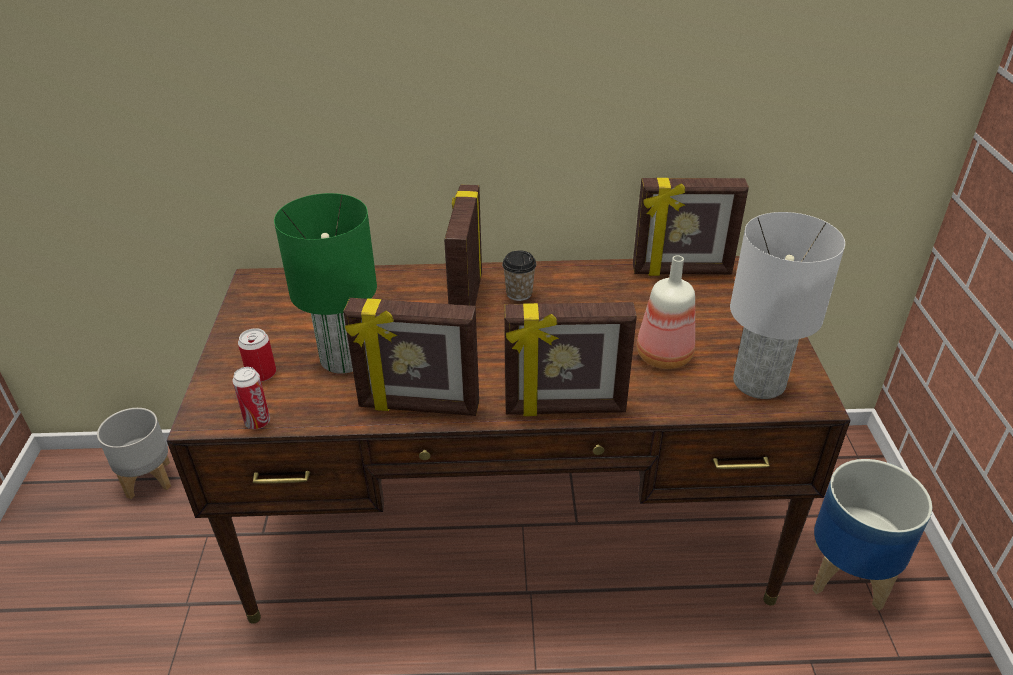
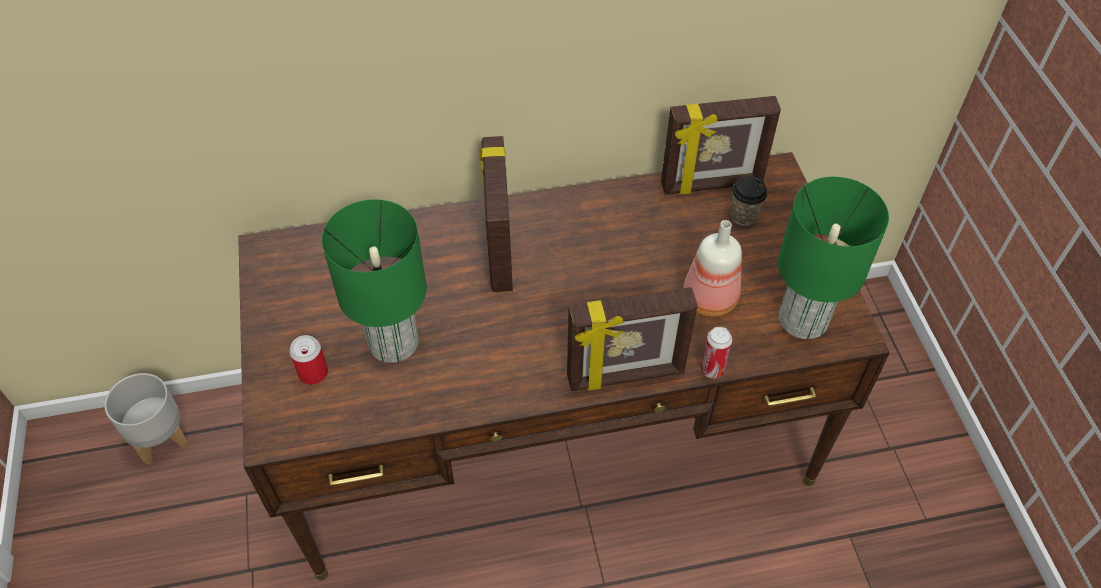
camera: 10 degrees left, 15 degrees up
(257, 422) = (329, 433): can -> can (712, 369)
(418, 407) = (484, 393): picture frame -> none
(519, 293) = (551, 234): cup -> cup (743, 216)
(760, 382) = (804, 319): white table lamp -> green table lamp
(849, 575) = (878, 444): planter -> none

